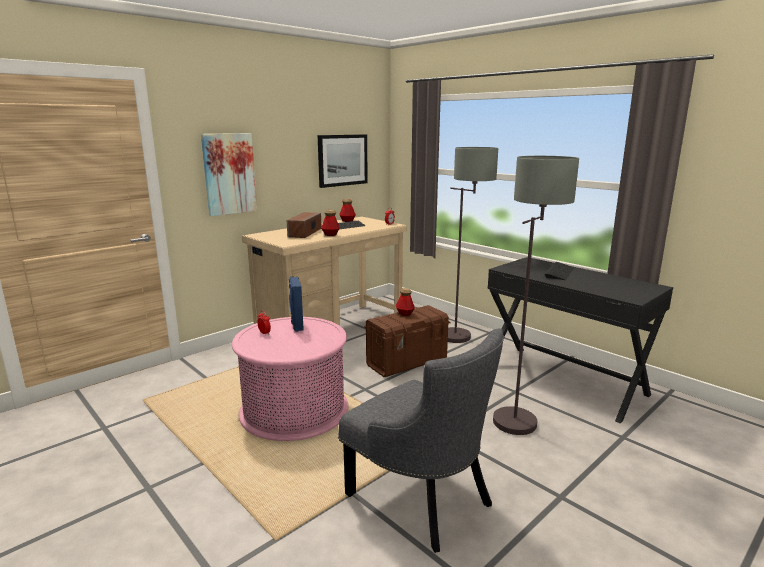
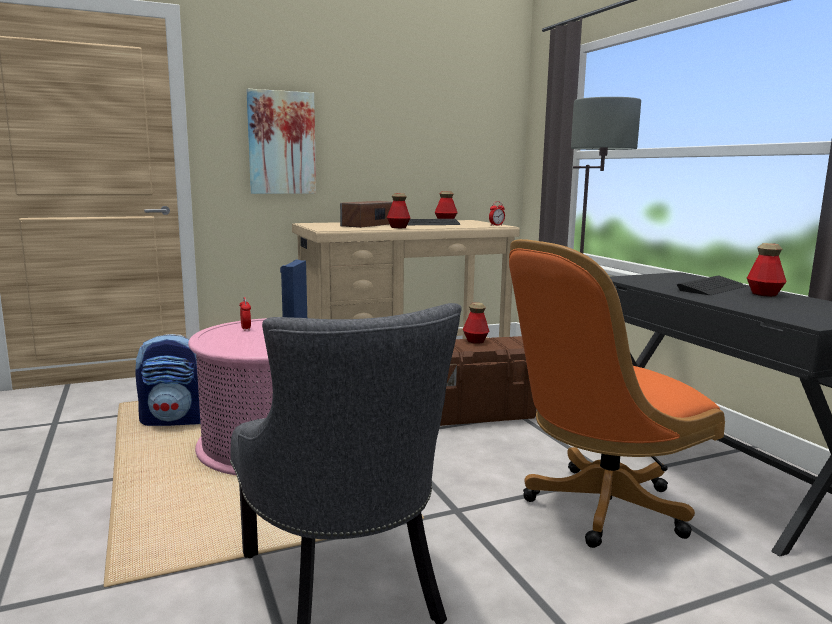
camera: 20 degrees right, 5 degrees down
(204, 406) = (176, 420): none -> backpack
(342, 160) = (448, 140): picture -> none
(520, 417) = (595, 511): grey floor lamp -> orange office chair
(589, 275) = (764, 294): none -> bottle

